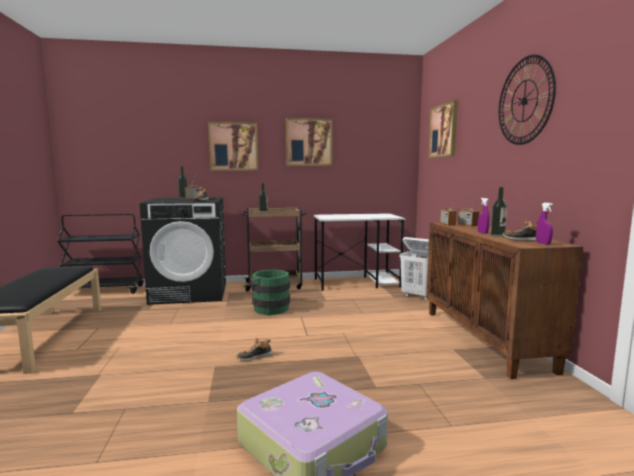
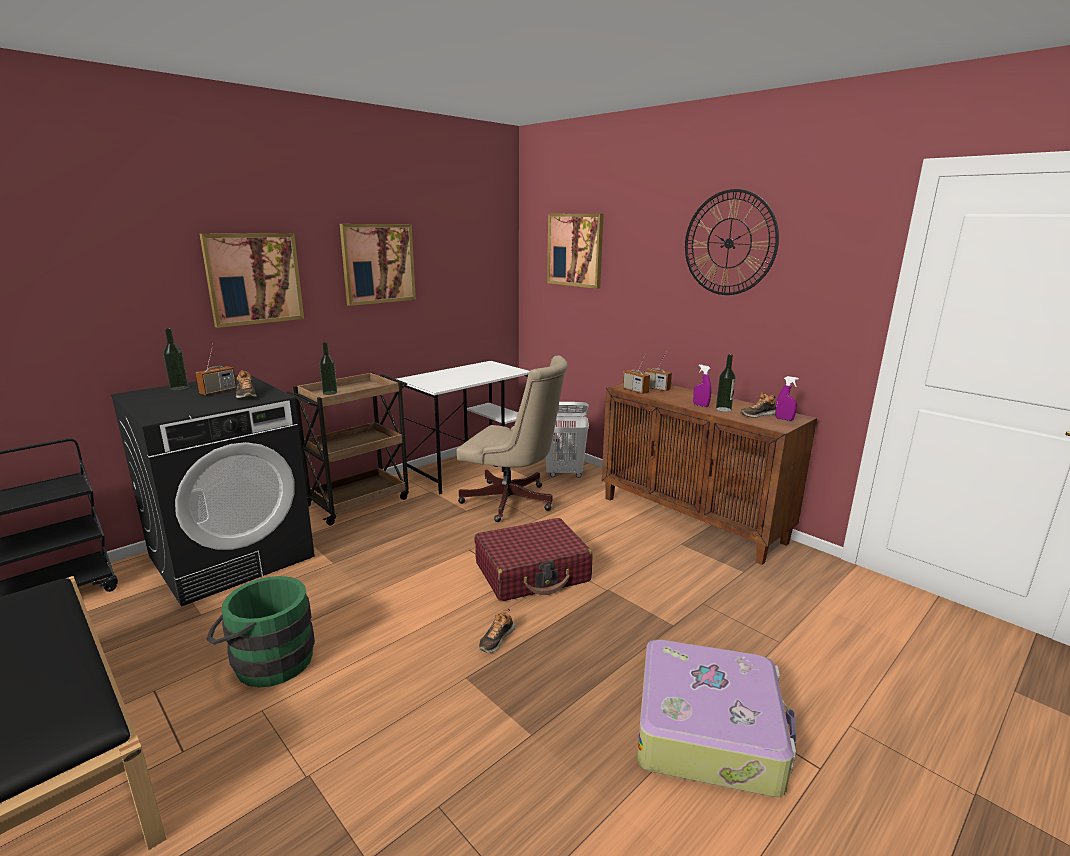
camera: 35 degrees left, 10 degrees up
(268, 308) = (405, 548): green bucket -> green bucket (267, 661)
(321, 335) = (532, 572): none -> red suitcase
(360, 302) = (513, 502): none -> beige office chair

